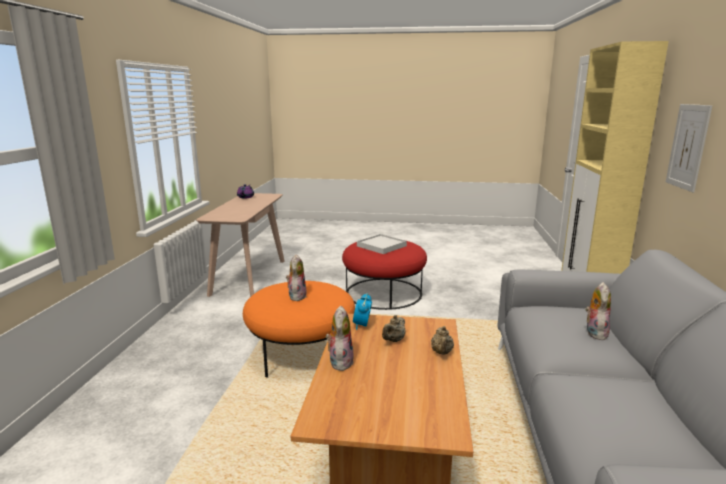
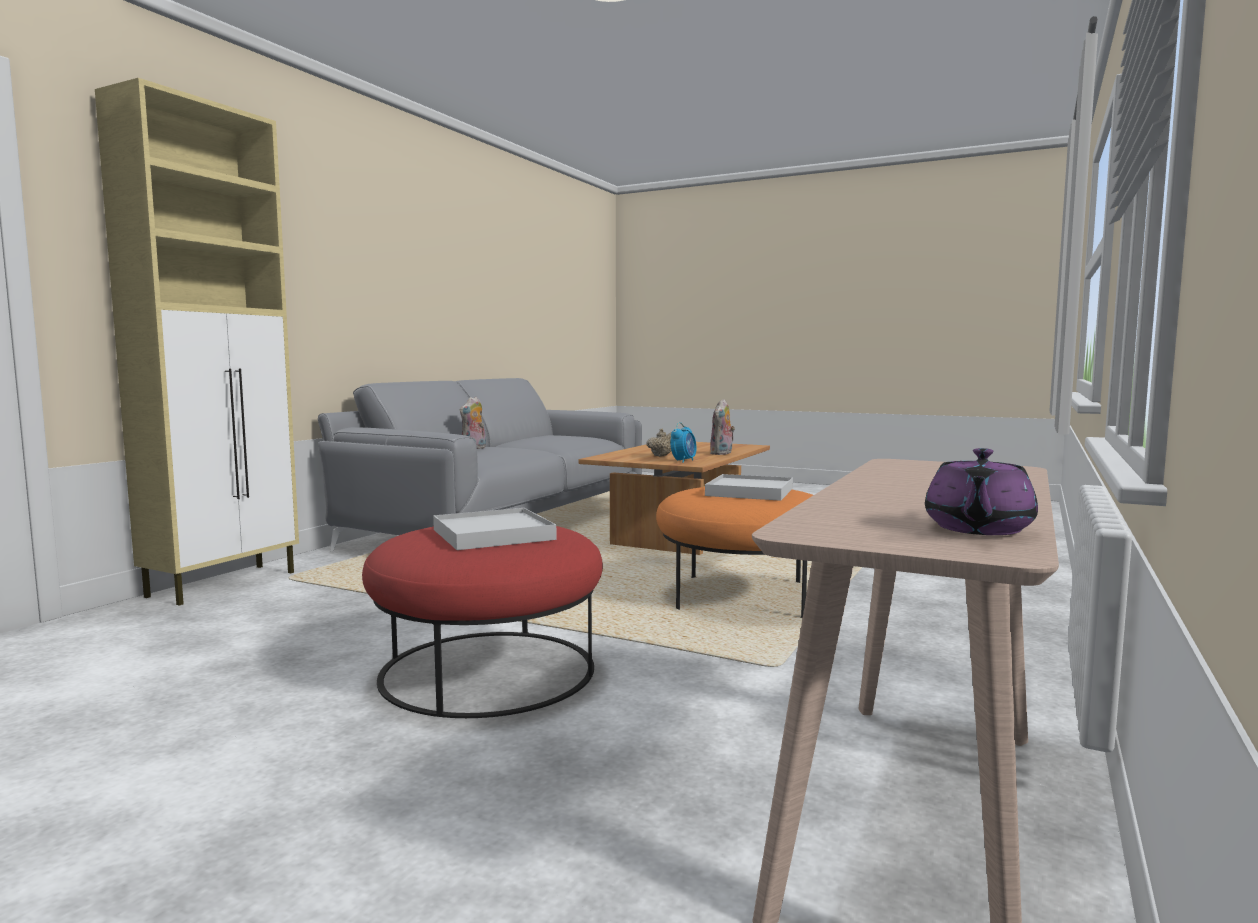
camera: 160 degrees left, 10 degrees down
(296, 296) = (749, 492): plush toy -> white tray
(442, 353) = (628, 451): beige teapot -> none
(688, 146) = (313, 274): picture -> none

